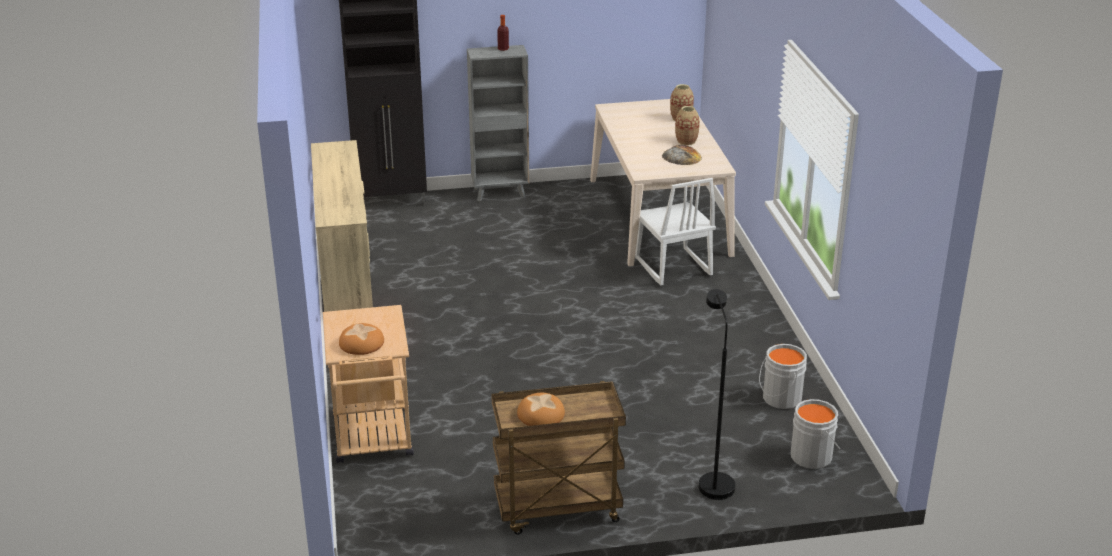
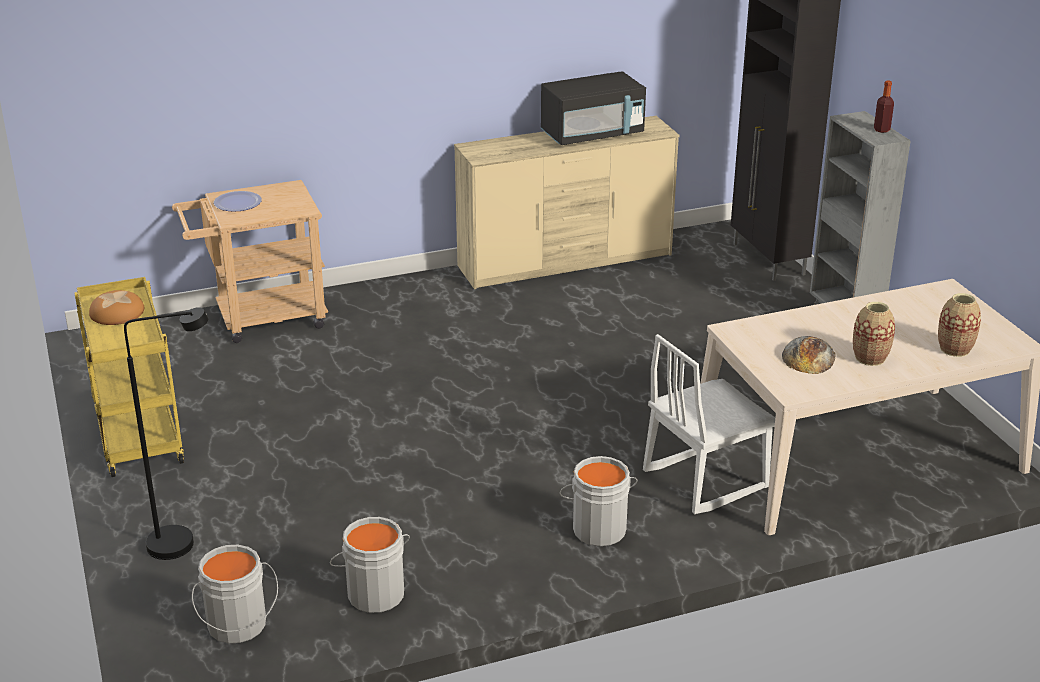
camera: 80 degrees right, 0 degrees up
(335, 170) = (592, 135): none -> black microwave
(361, 343) = (237, 203): bread -> plate
(557, 509) = (137, 437): brown cart -> yellow cart
(719, 310) = (599, 528): none -> grey bucket

